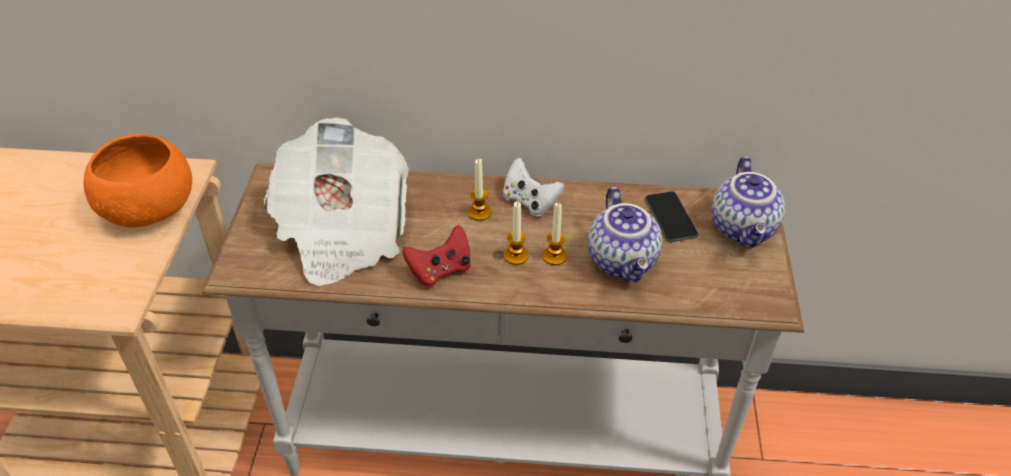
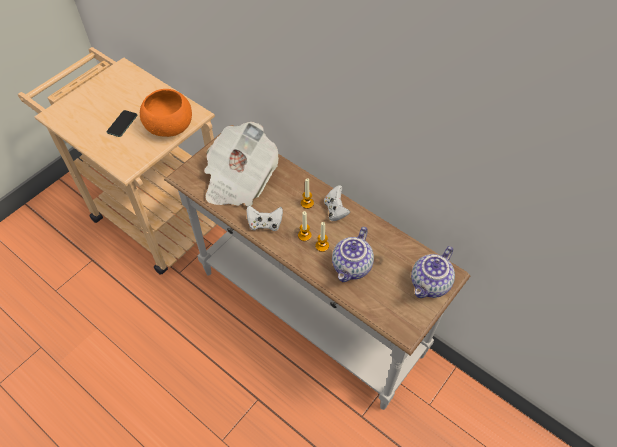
camera: 35 degrees right, 10 degrees up
(440, 270) = (265, 224): red game controller -> white game controller
(670, 217) = (398, 257): phone -> phone (122, 124)

